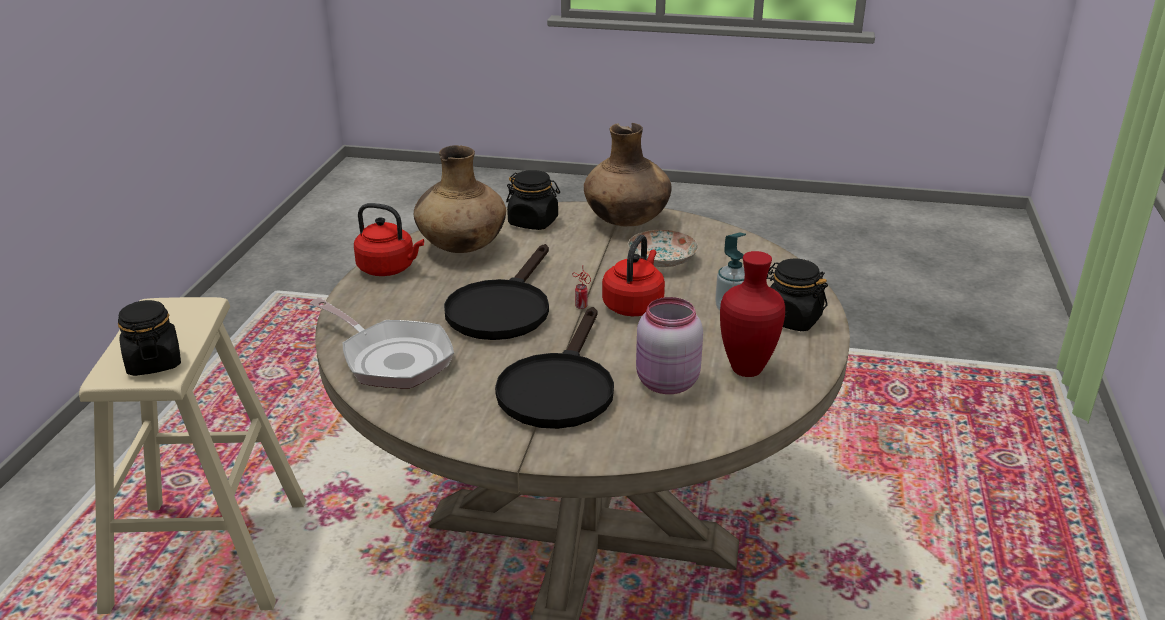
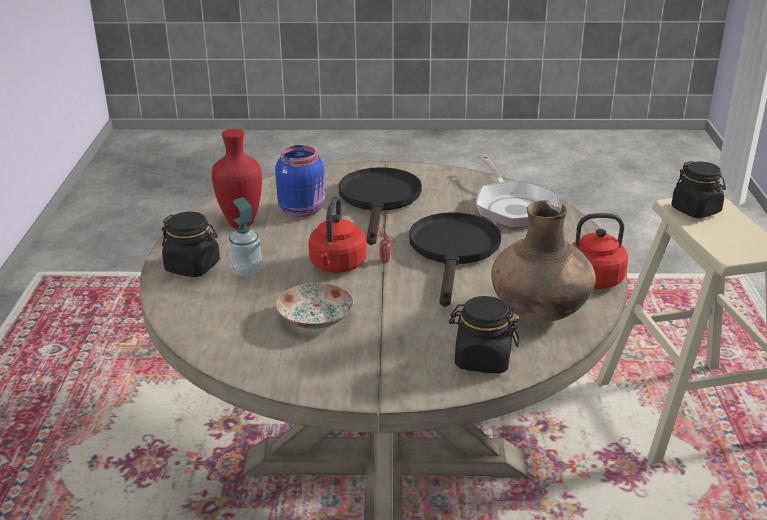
camera: 170 degrees right, 0 degrees up
(391, 358) = (513, 207): frying pan -> frying pan turned 135 degrees counterclockwise
(627, 222) = (365, 373): brown vase -> none
(665, 383) = (303, 210): pink jar -> blue jar

